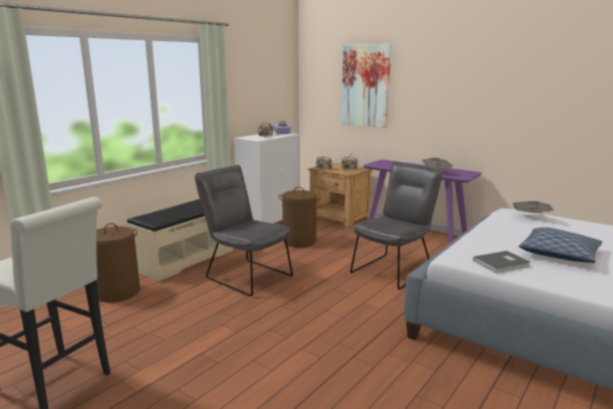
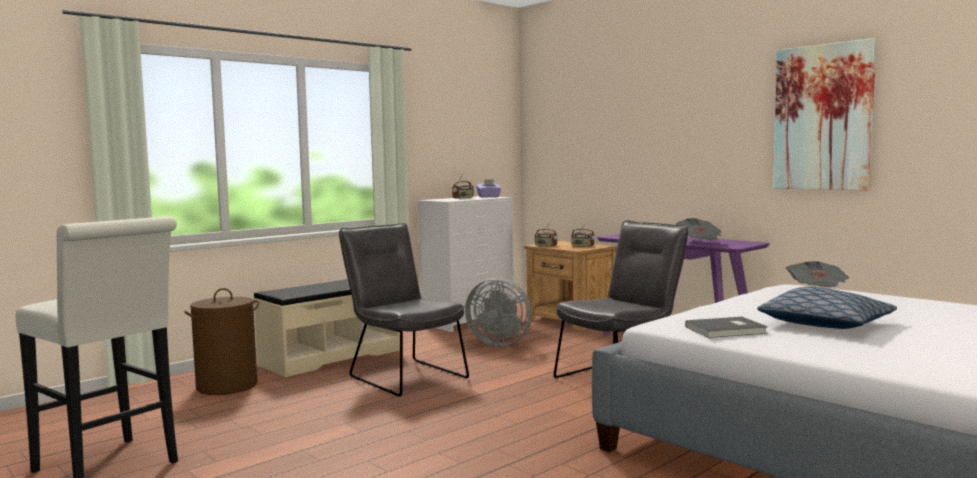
camera: 10 degrees right, 10 degrees down
(299, 241) = (499, 343): brown laundry basket -> grey fan
(365, 86) = (606, 129): picture -> picture (822, 117)

